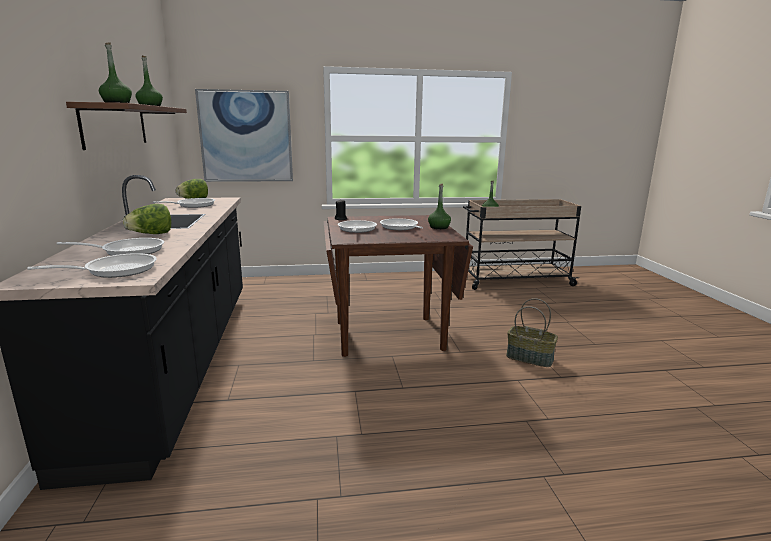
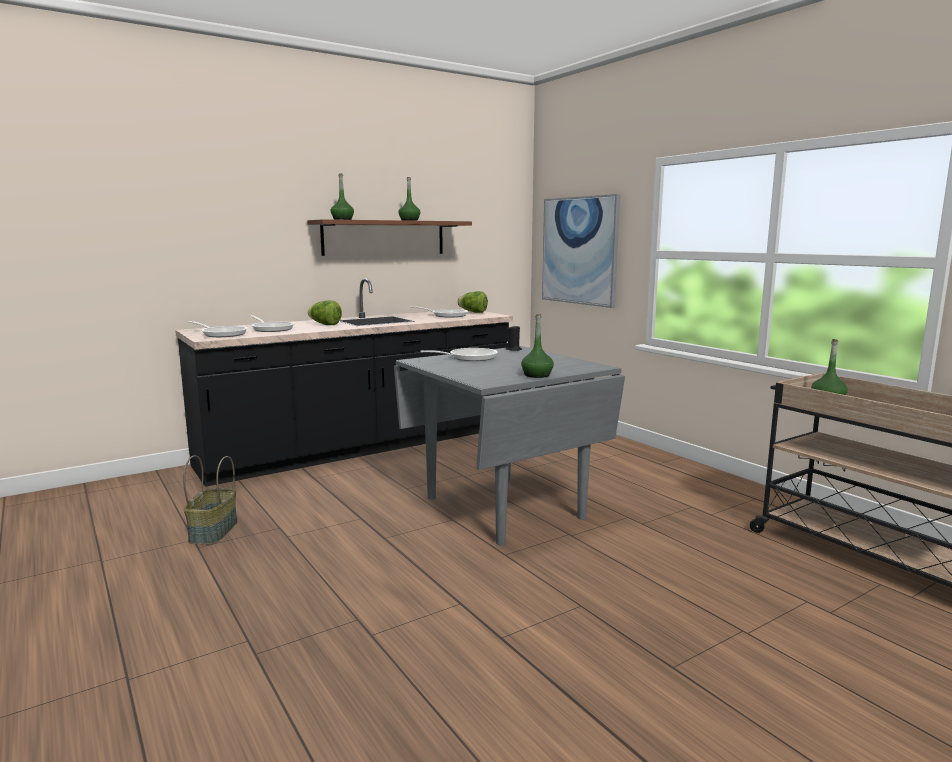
camera: 65 degrees right, 5 degrees down
(389, 336) = (502, 508): brown dining table -> grey dining table
(400, 227) = (507, 366): frying pan -> none
(530, 358) = (540, 606): basket -> basket (214, 531)

